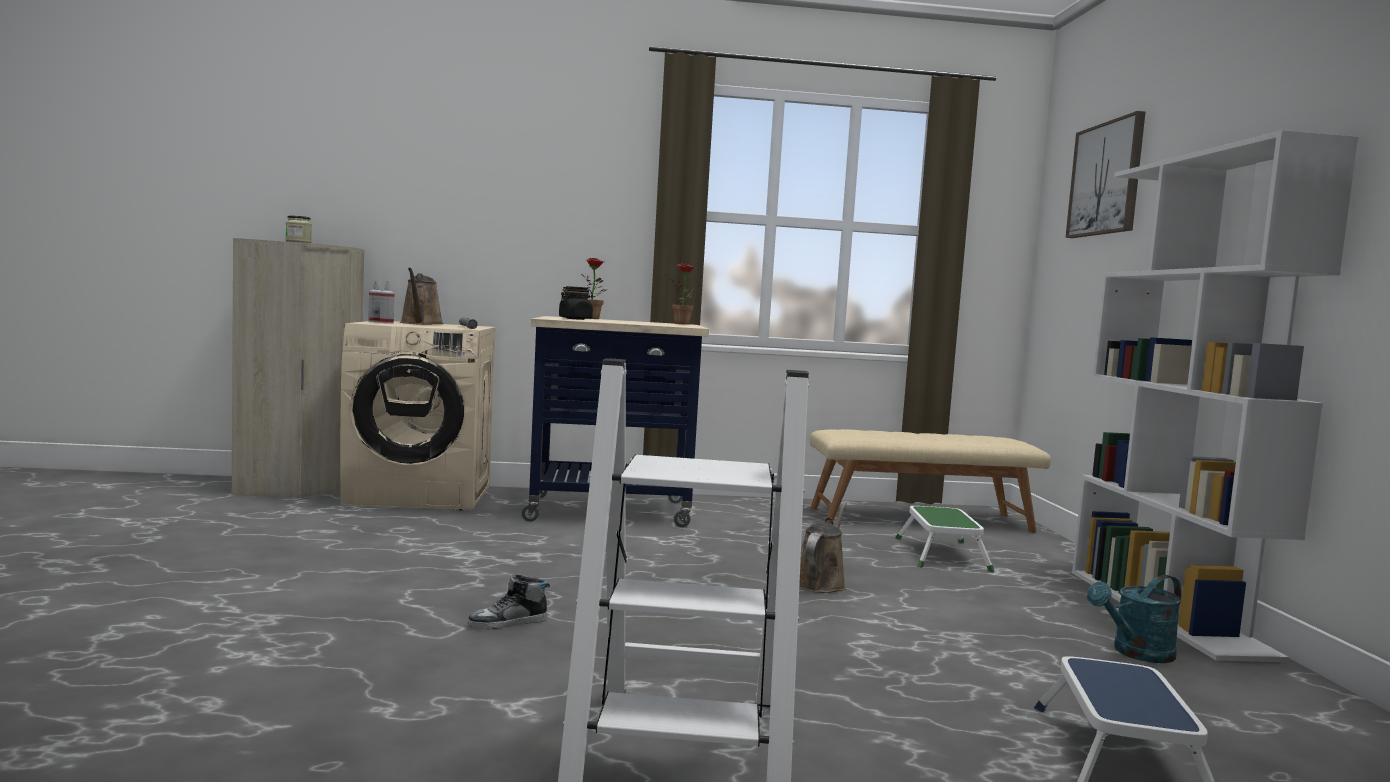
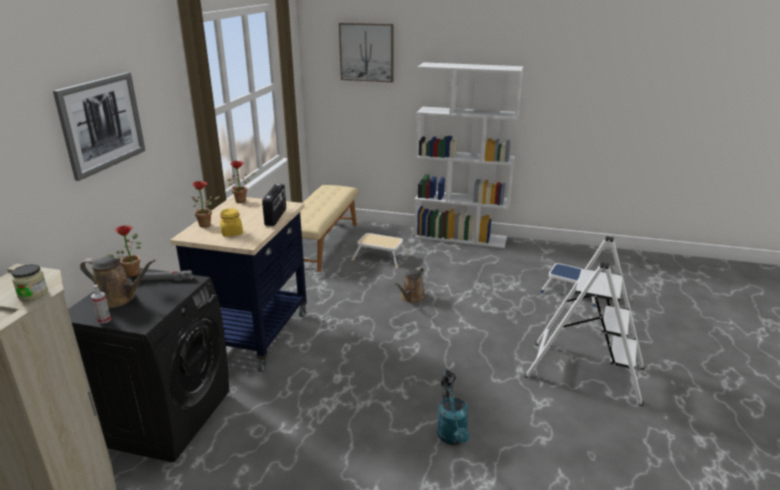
camera: 70 degrees left, 20 degrees up
(386, 323) = (123, 314): spray bottle -> none
(420, 498) = (166, 418): beige washing machine -> black washing machine
(480, 326) = (133, 272): none -> potted plant
(518, 165) = (102, 124): none -> picture
(575, 319) = (232, 233): black jar -> yellow jar
(642, 323) = (276, 217): none -> radio
(820, 582) = (411, 298): brown watering can -> brown watering can turned 105 degrees counterclockwise
(942, 554) = (380, 256): green step ladder -> beige step ladder
(1136, 653) = (498, 258): turquoise watering can -> turquoise watering can (453, 438)

